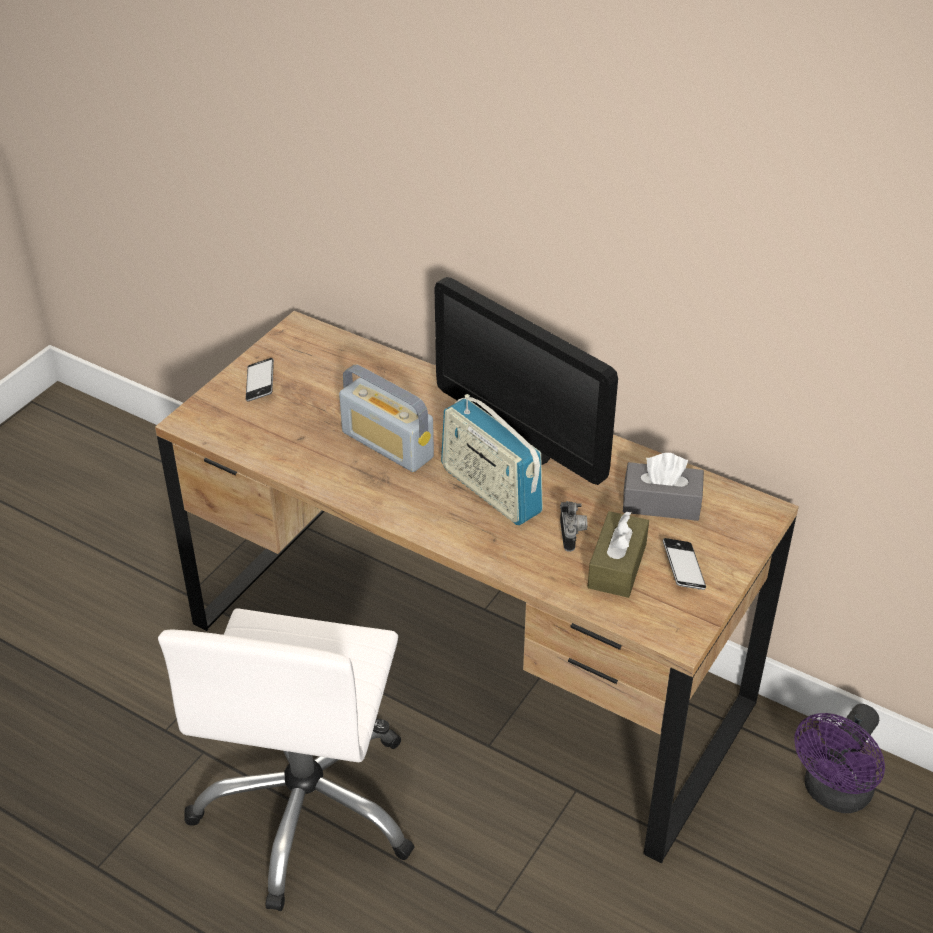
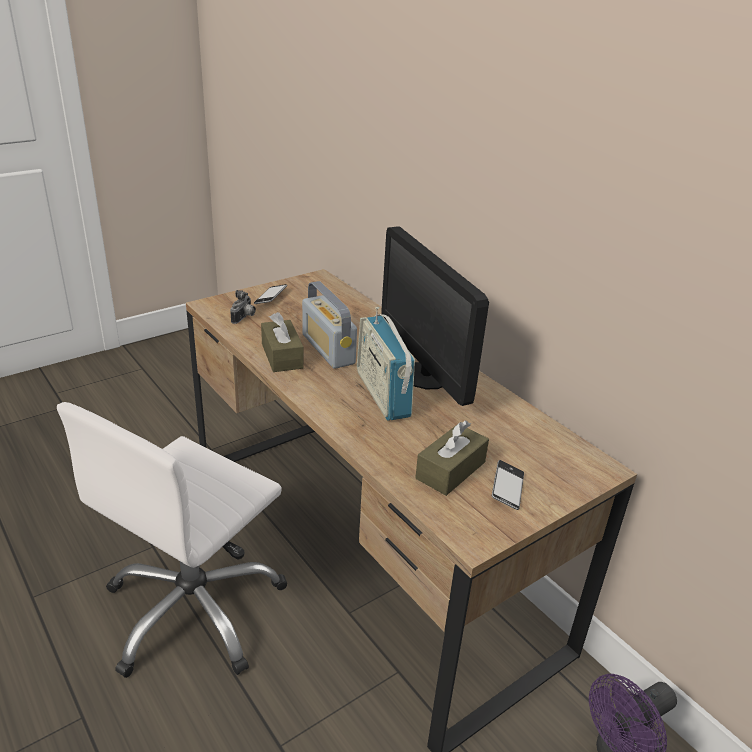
camera: 20 degrees right, 10 degrees down
(340, 473) = (282, 356): none -> brown tissue box
(572, 535) = (427, 439): camera -> camera (244, 318)
(661, 503) = (515, 439): grey tissue box -> none

